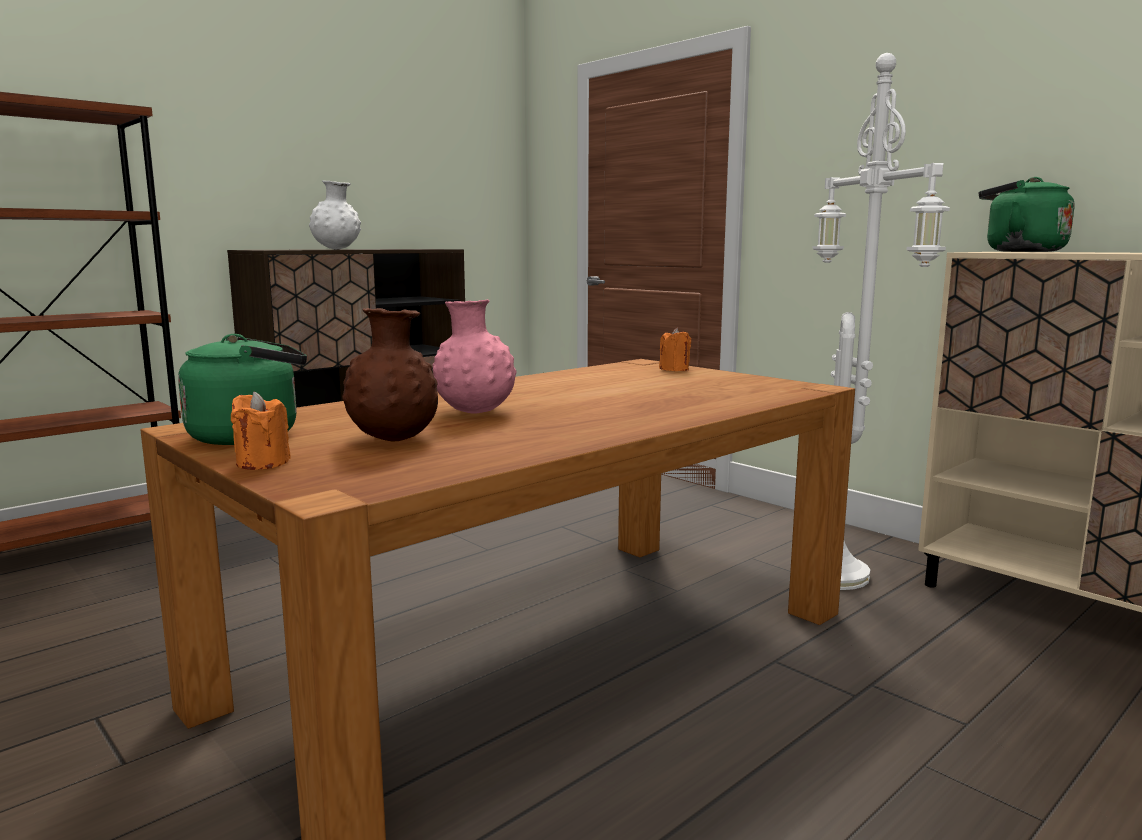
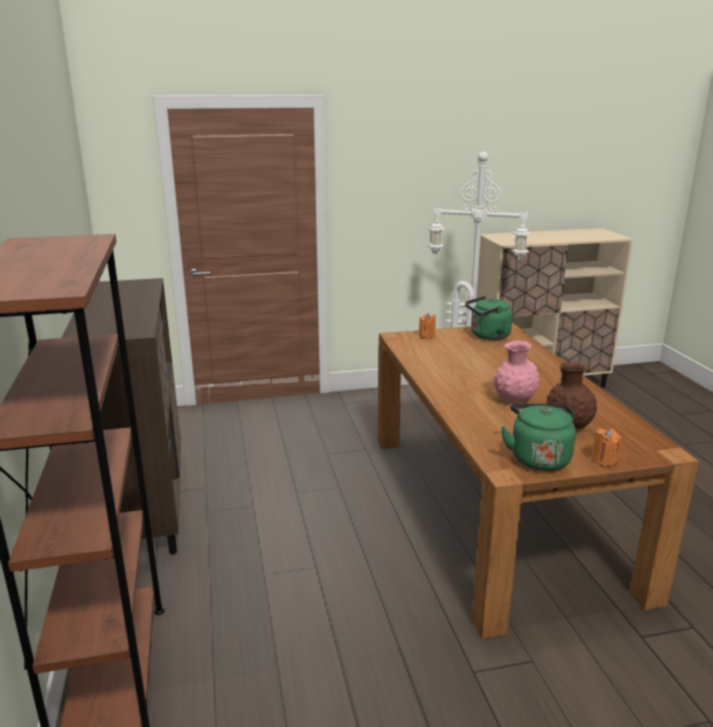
camera: 60 degrees left, 10 degrees up
(336, 249) = (138, 312): white vase -> none
(1019, 251) = (504, 237): green kettle -> green kettle (487, 336)

